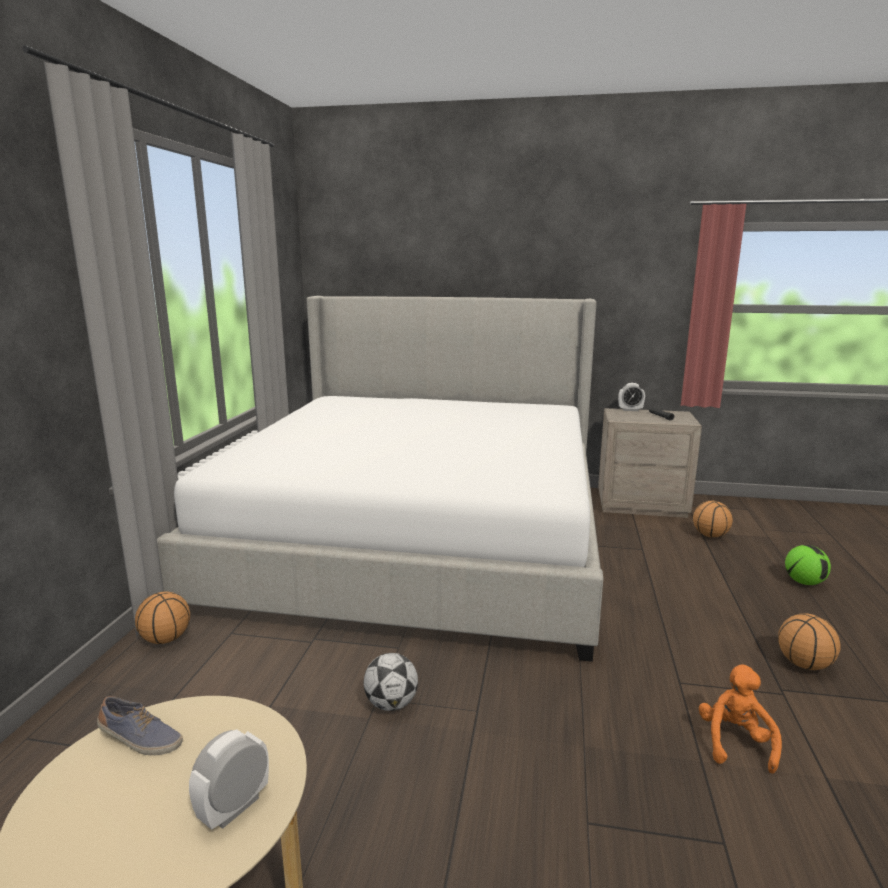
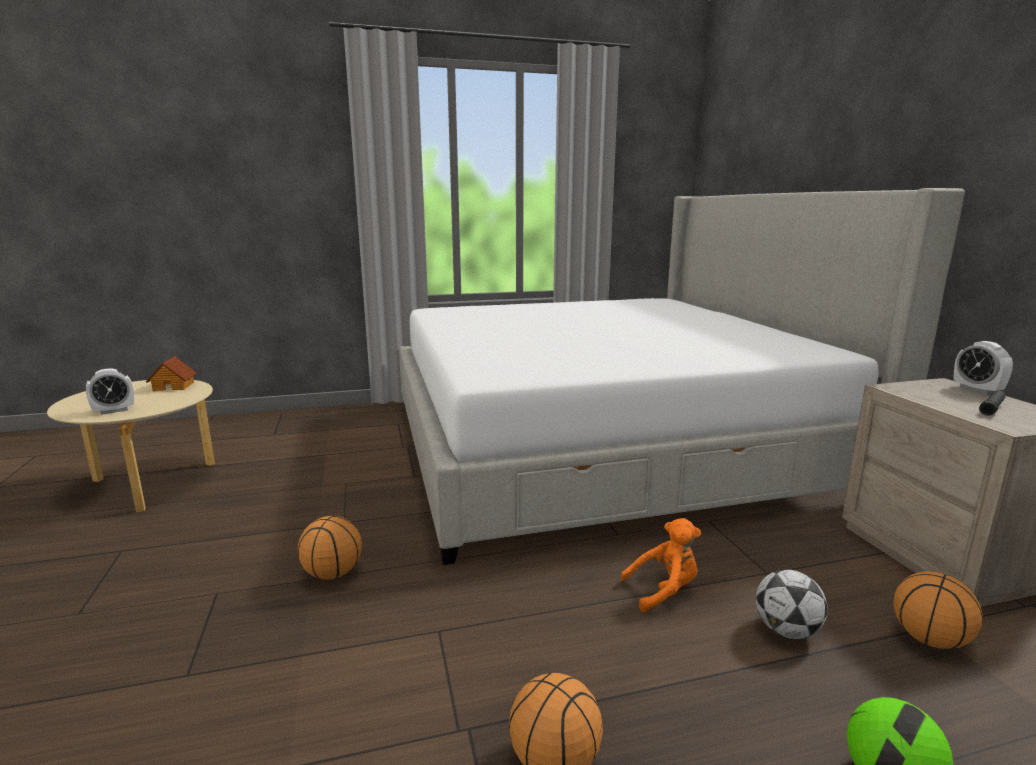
camera: 65 degrees right, 0 degrees up
(140, 740) = (174, 386): shoe -> toy house
(166, 639) = (381, 411): basketball -> basketball (333, 573)
(234, 807) = (114, 410): alarm clock -> alarm clock turned 135 degrees clockwise
(391, 704) = (340, 489): football -> football (786, 630)
(735, 742) = (338, 680): orange plush toy -> orange plush toy (664, 590)

